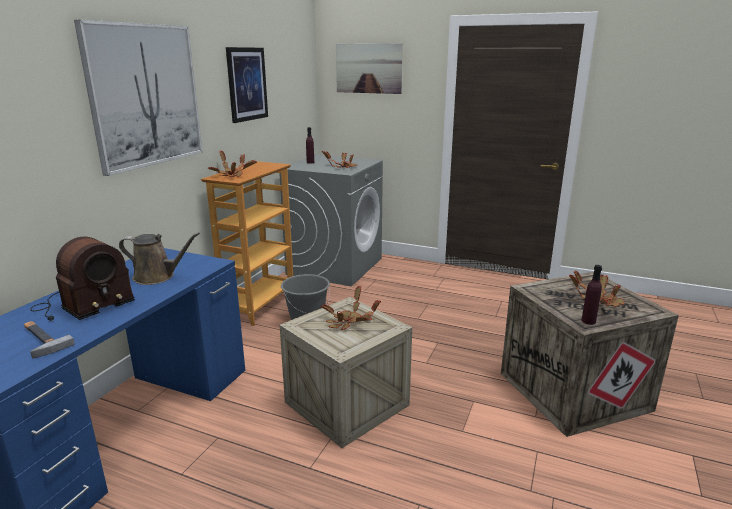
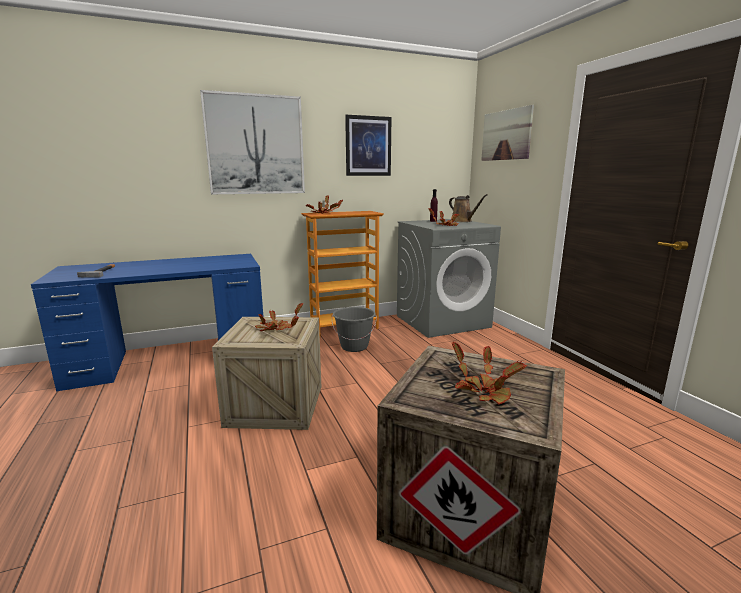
camera: 45 degrees right, 5 degrees down
(82, 305) = (150, 266): radio -> none
(157, 277) = (207, 264): brown watering can -> brown watering can (462, 221)
(588, 321) = (417, 398): purple bottle -> none

